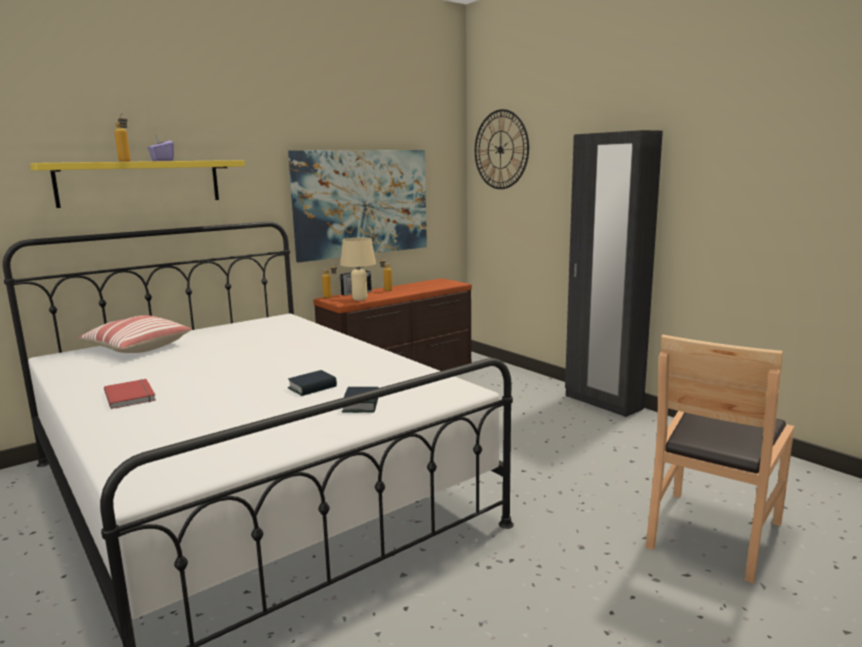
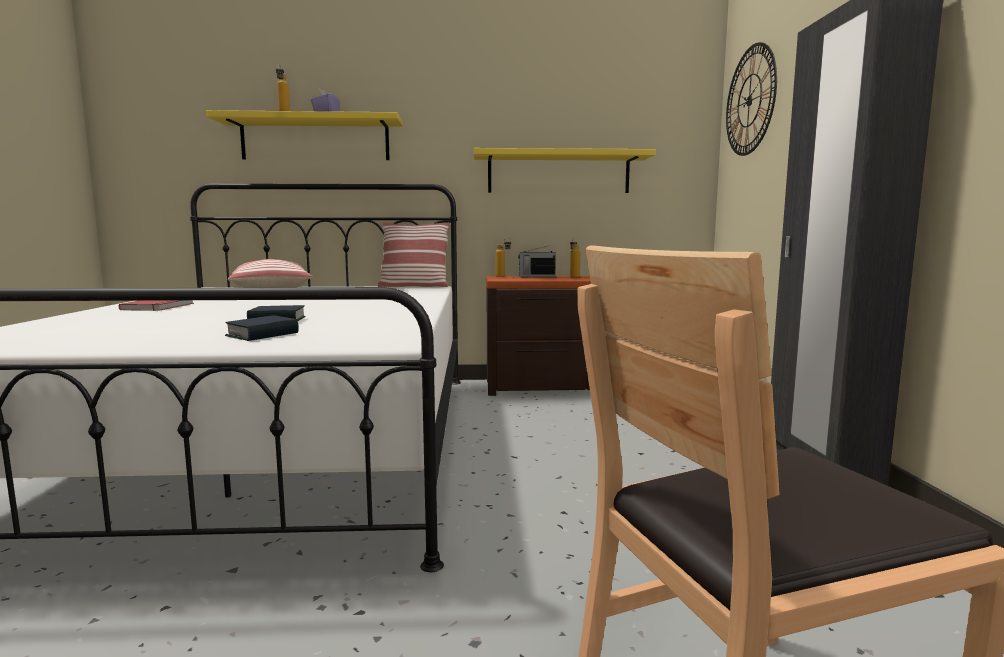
camera: 35 degrees right, 5 degrees down
(262, 319) = (414, 286): none -> pillow
(360, 299) = (523, 279): beige table lamp -> none
(362, 203) = (558, 173): picture -> yellow shelf

